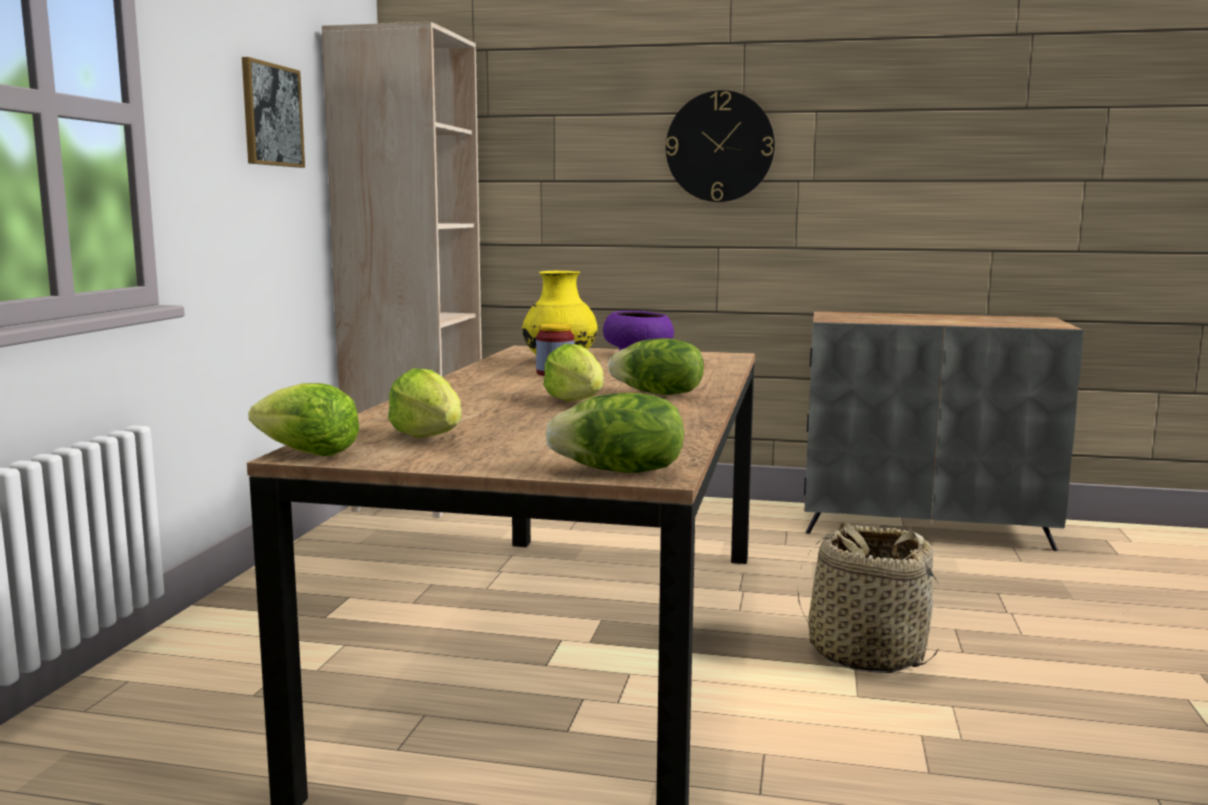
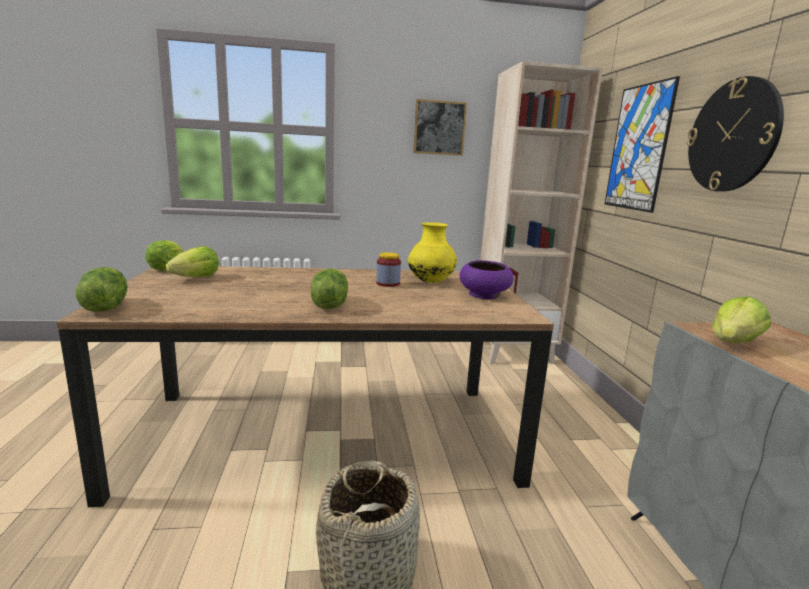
camera: 70 degrees right, 5 degrees up
(571, 156) = (638, 148): none -> picture
(576, 401) = (295, 292): lettuce -> lettuce (734, 343)

